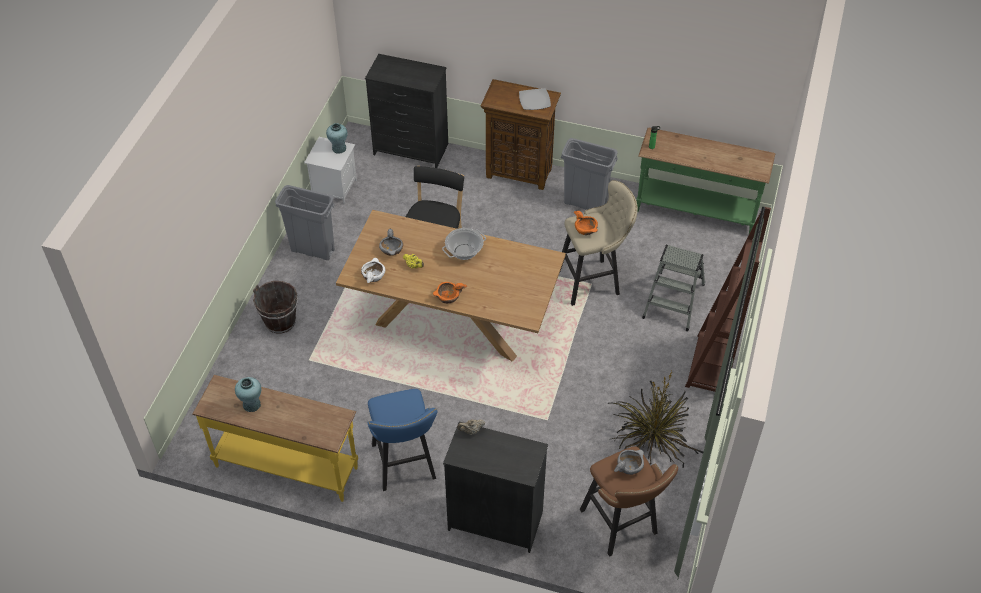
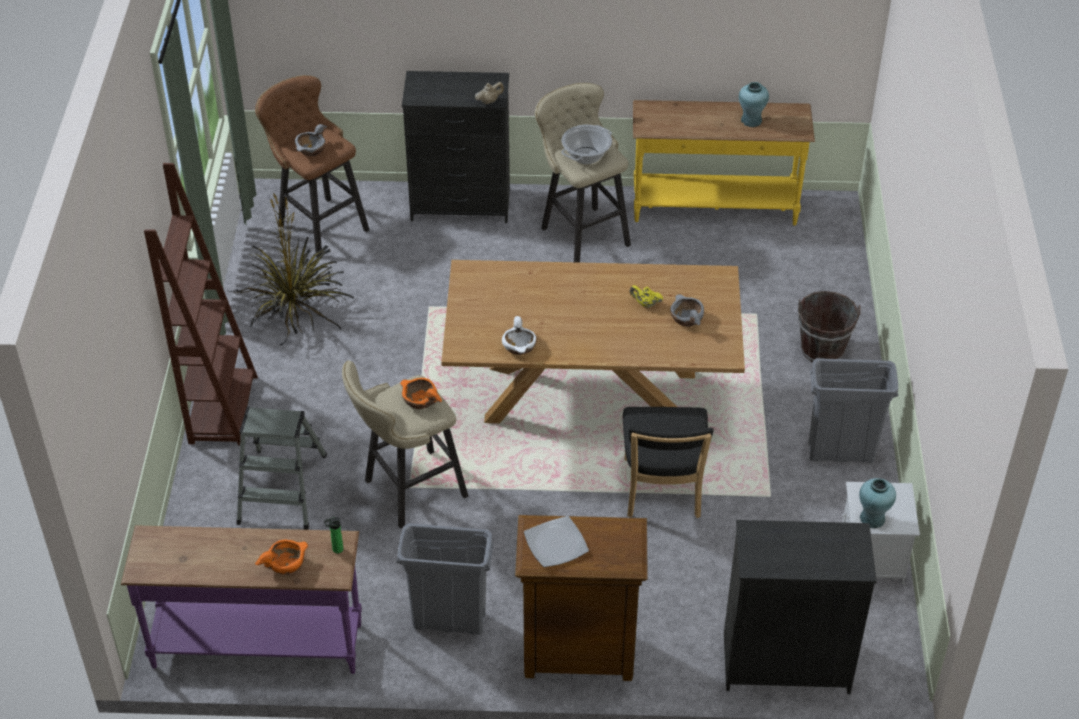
camera: 165 degrees right, 5 degrees down
(373, 276) = (693, 282): white bowl -> white bowl (519, 347)
(405, 468) = (580, 230): blue stool -> beige stool
(448, 297) = (582, 275): orange bowl -> orange bowl (286, 563)
(464, 252) = (584, 334): cooking pot -> cooking pot (586, 155)
(695, 213) = (257, 644): green console table -> purple console table

